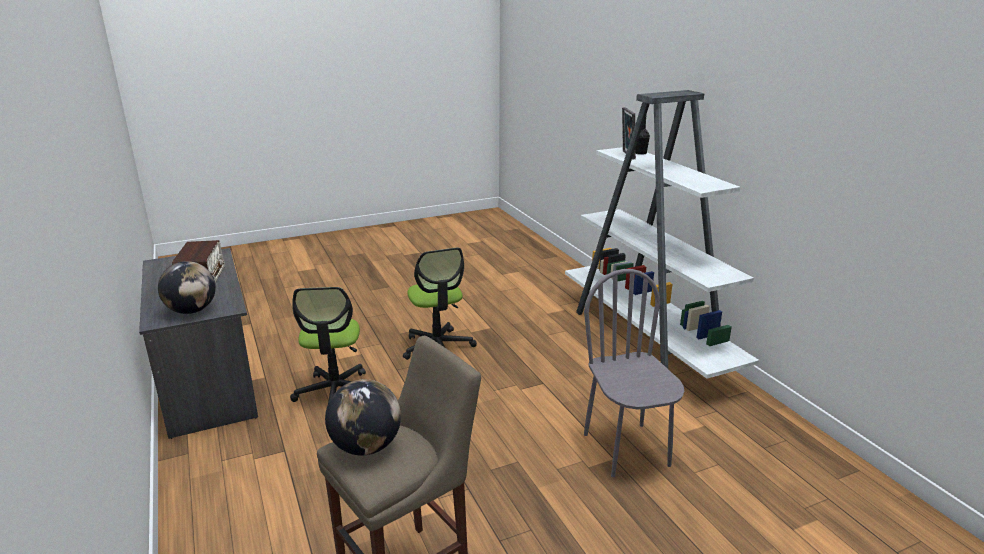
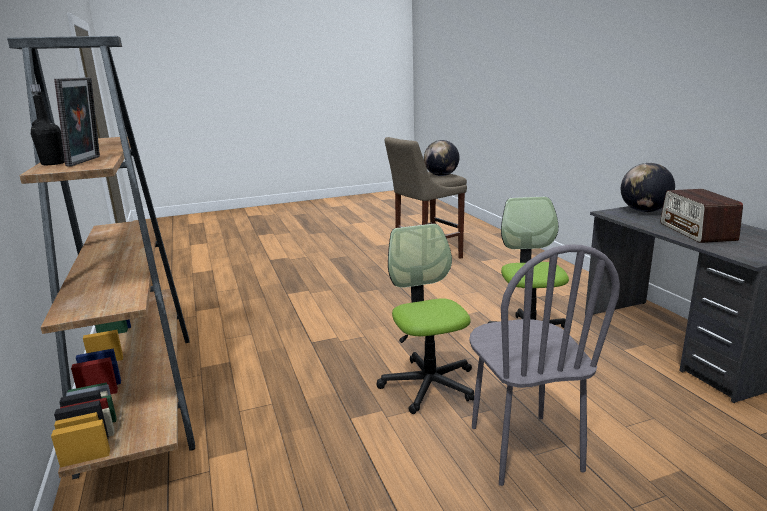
camera: 175 degrees left, 5 degrees down
(627, 449) = (273, 298): grey chair -> grey chair (523, 448)
(647, 339) = (142, 393): white bookcase -> brown bookcase

